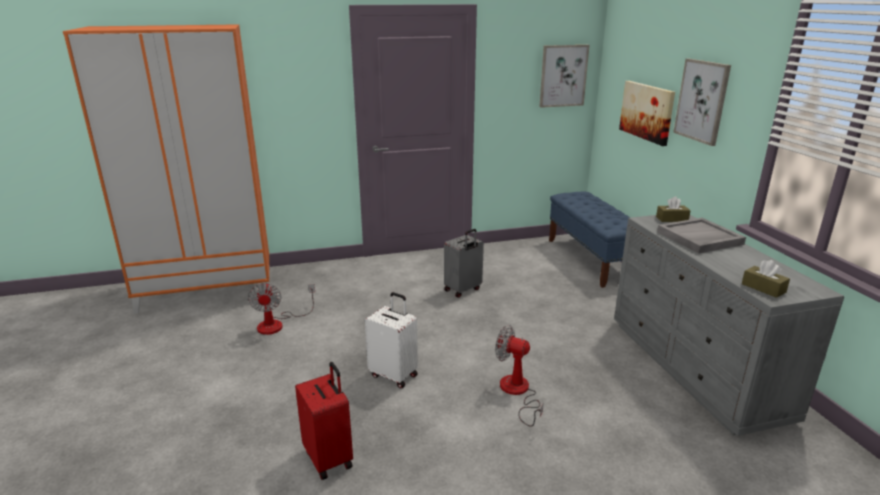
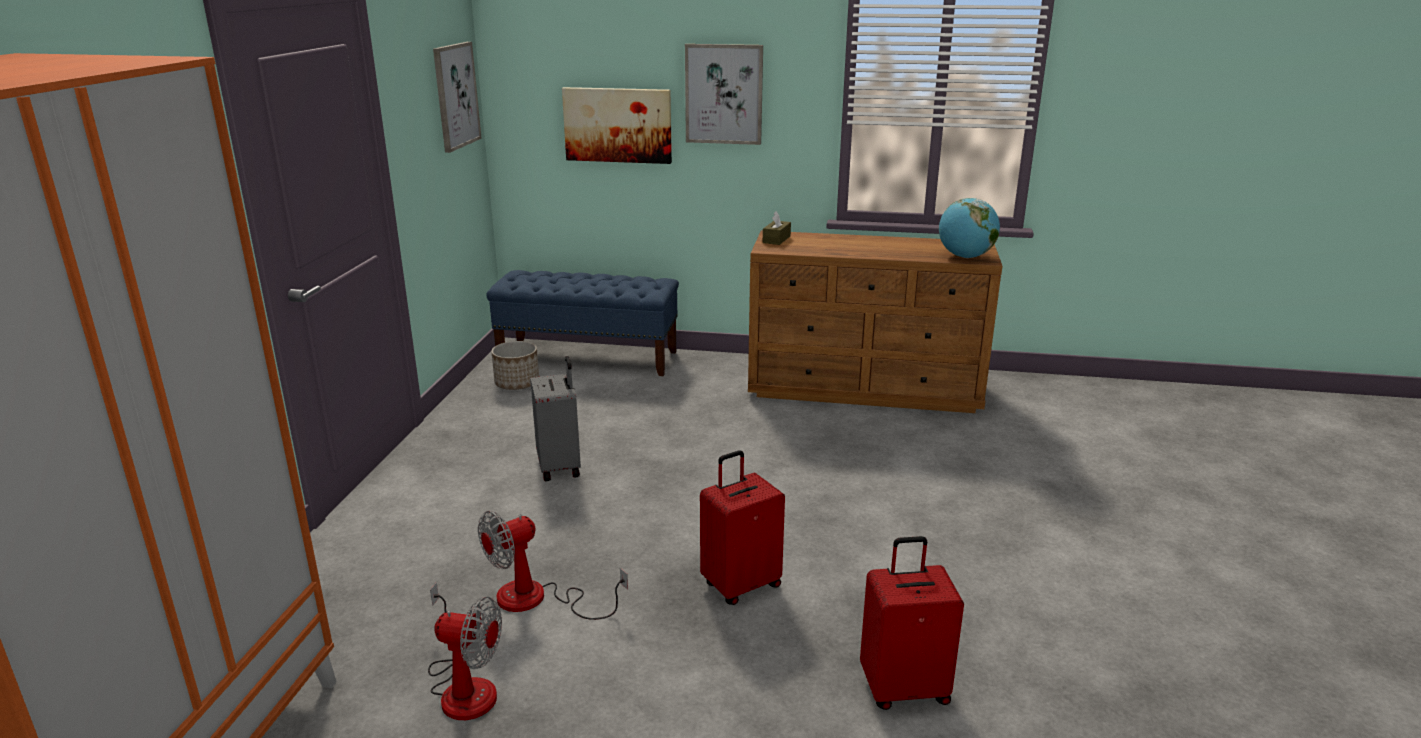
camera: 65 degrees left, 0 degrees up
(394, 375) = (740, 585): white suitcase -> red suitcase
(517, 392) = (844, 500): fan -> fan (537, 600)
(534, 252) = (517, 383): none -> planter
(696, 368) = (866, 389): grey dresser -> brown dresser
(699, 238) = (838, 244): grey tray -> none
(763, 288) = (965, 257): brown tissue box -> globe

